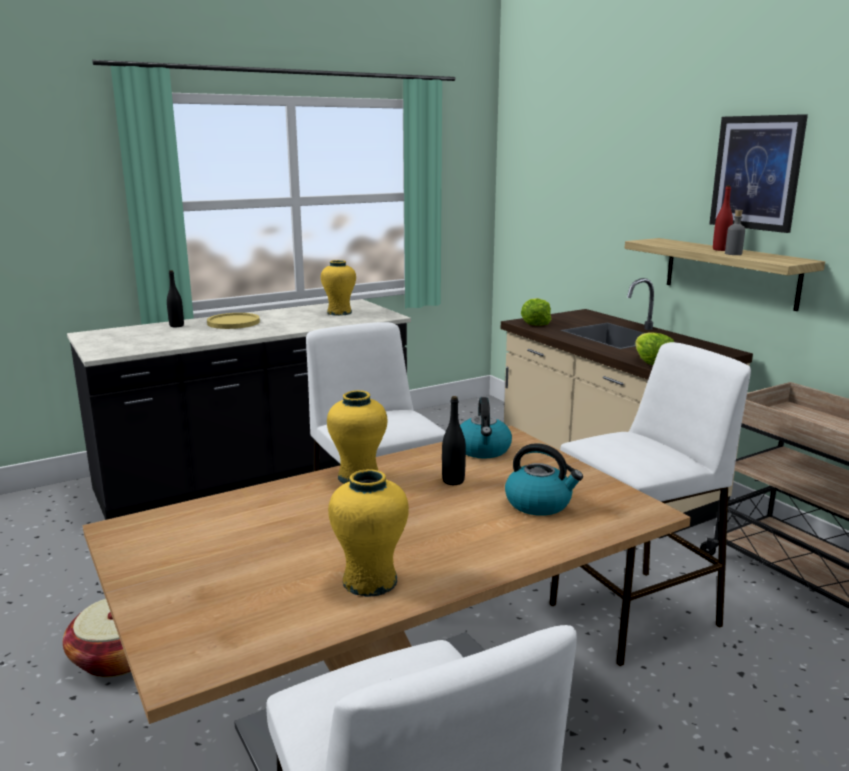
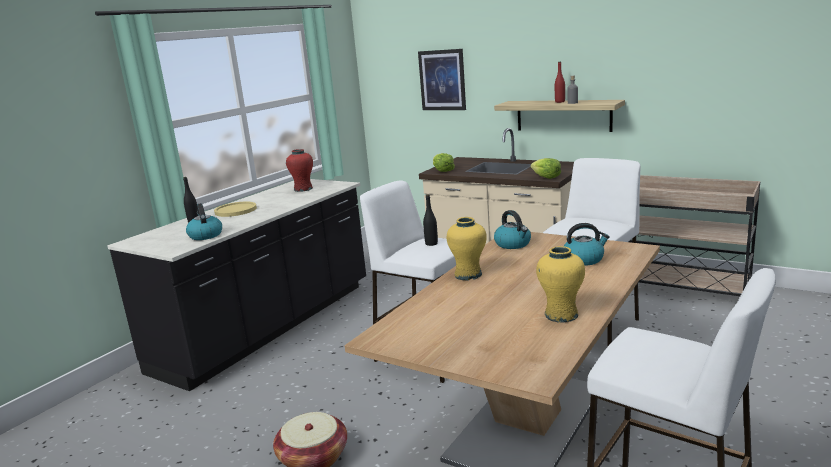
camera: 25 degrees left, 0 degrees up
(155, 344) = (205, 235): none -> kettle
(339, 312) = (303, 189): yellow vase -> red vase
(453, 481) = (523, 262): black bottle -> black bottle (431, 243)
(756, 173) = (572, 52): picture -> picture (442, 80)

